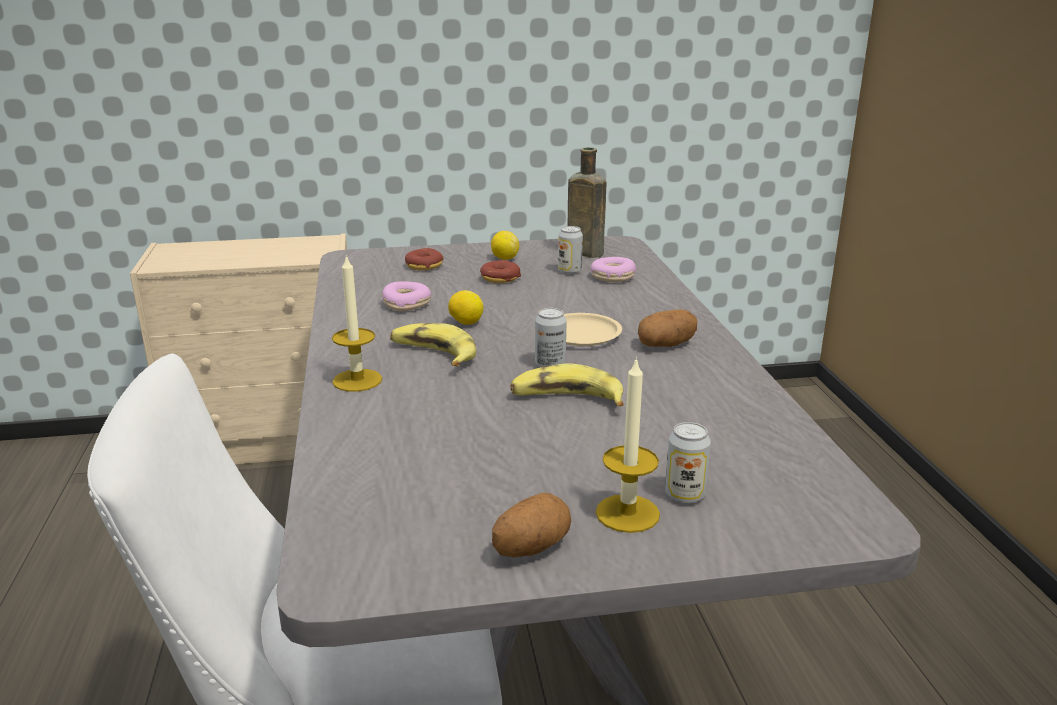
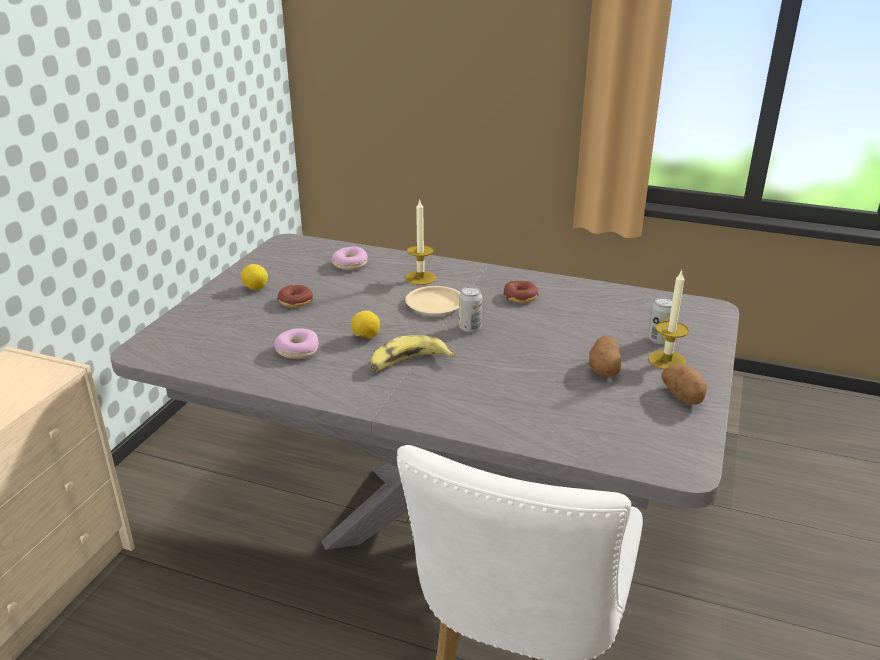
camera: 60 degrees left, 5 degrees up
(357, 380) = (420, 403): candle -> candle (420, 278)
(424, 266) = (221, 322): donut -> donut (520, 297)
(566, 399) = (524, 337): banana -> none
(569, 271) = (318, 274): can -> none
(582, 252) = (287, 259): brown bottle -> none
(666, 345) = (480, 285): potato -> potato (604, 369)

